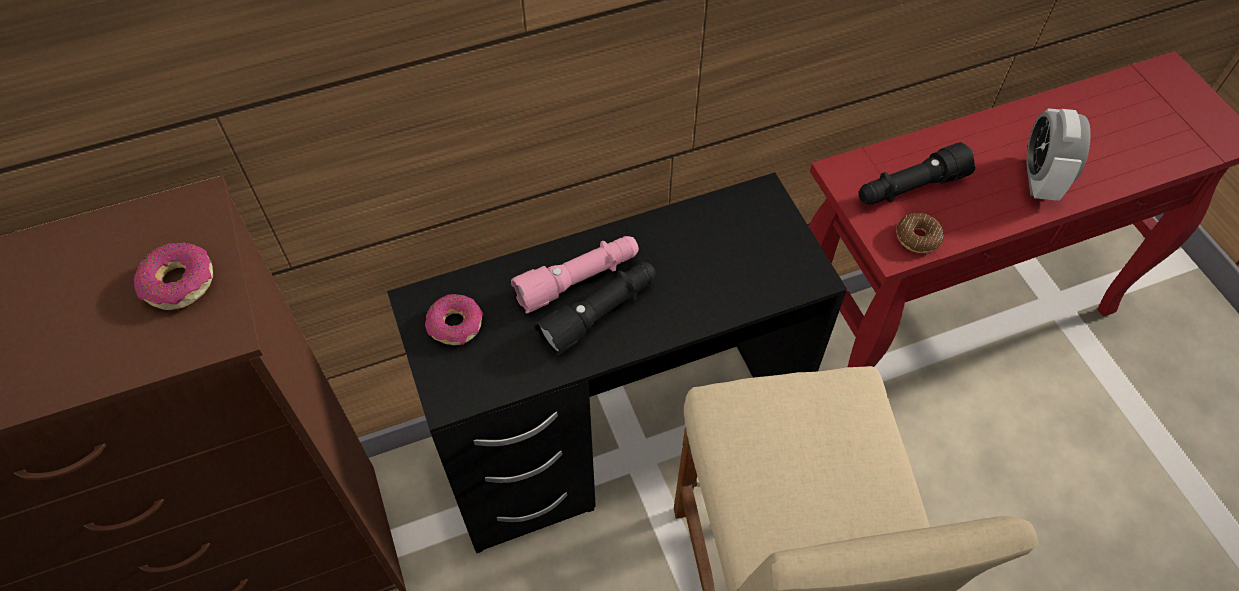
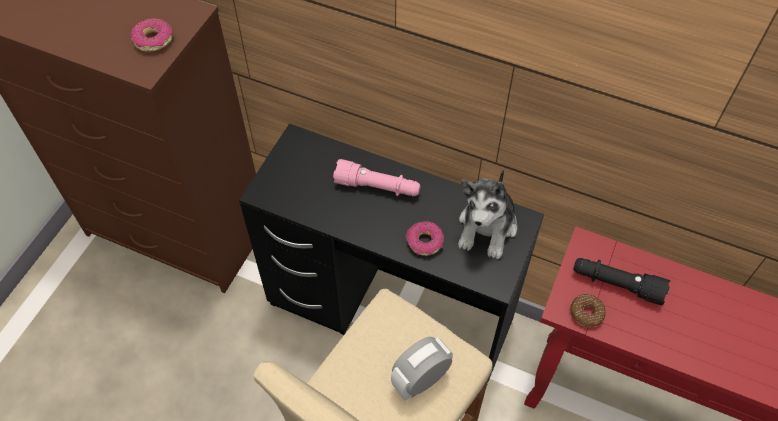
camera: 45 degrees right, 0 degrees up
(455, 325) = (300, 163): donut -> donut (424, 242)
(599, 313) = (369, 211): black flashlight -> none
(739, 229) = (487, 227): none -> plush toy
(1039, 179) = (708, 345): alarm clock -> alarm clock (420, 380)

